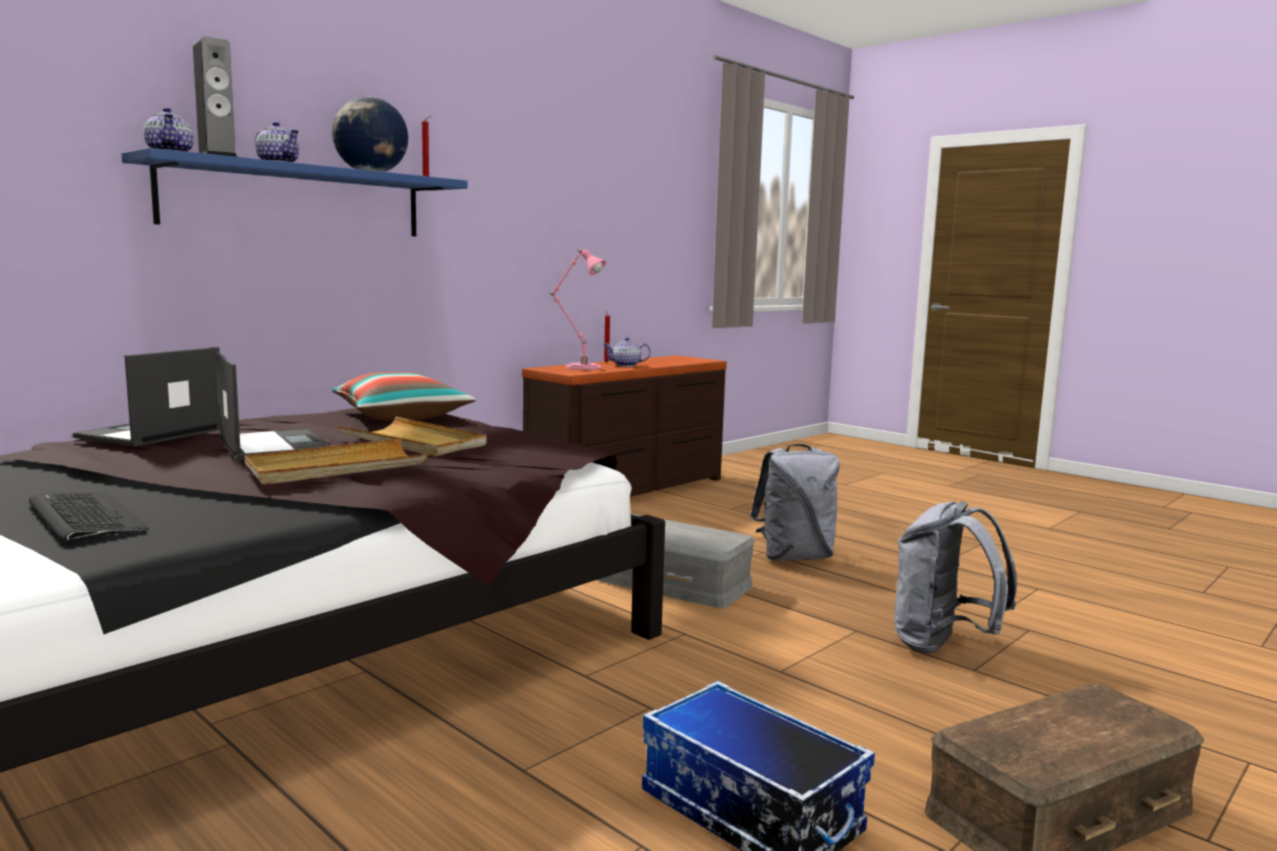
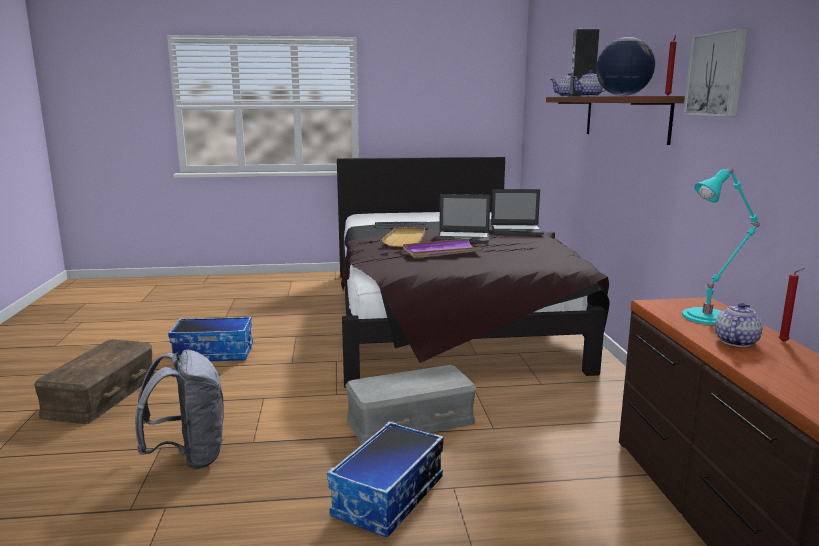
camera: 130 degrees right, 5 degrees up
(150, 433) = (517, 230): laptop -> laptop turned 120 degrees clockwise
(297, 200) = (625, 117): blue shelf -> brown shelf
(401, 416) = (536, 262): pillow -> none
(413, 442) = (441, 251): beige tray -> purple tray
(478, 168) = (718, 74): none -> picture
(581, 367) = (710, 317): pink table lamp -> turquoise table lamp
(794, 557) = (389, 498): grey backpack -> storage box

